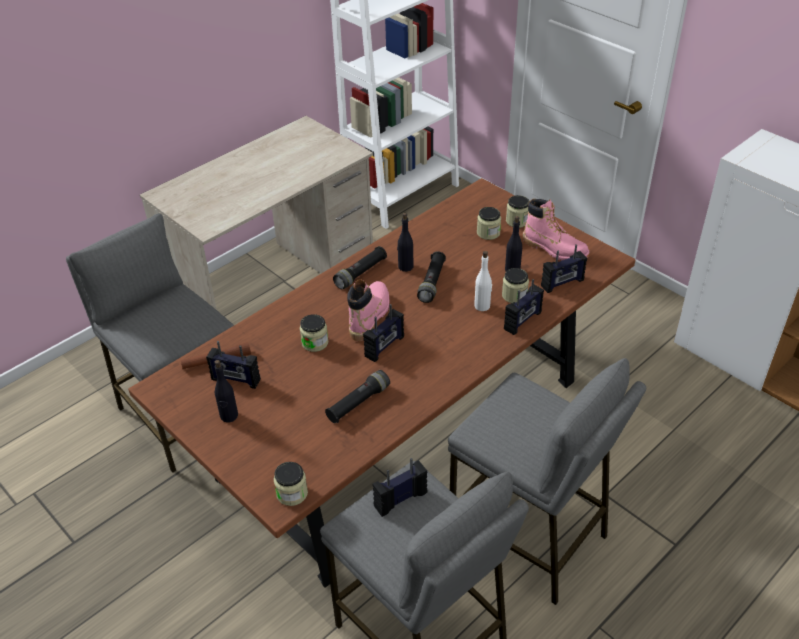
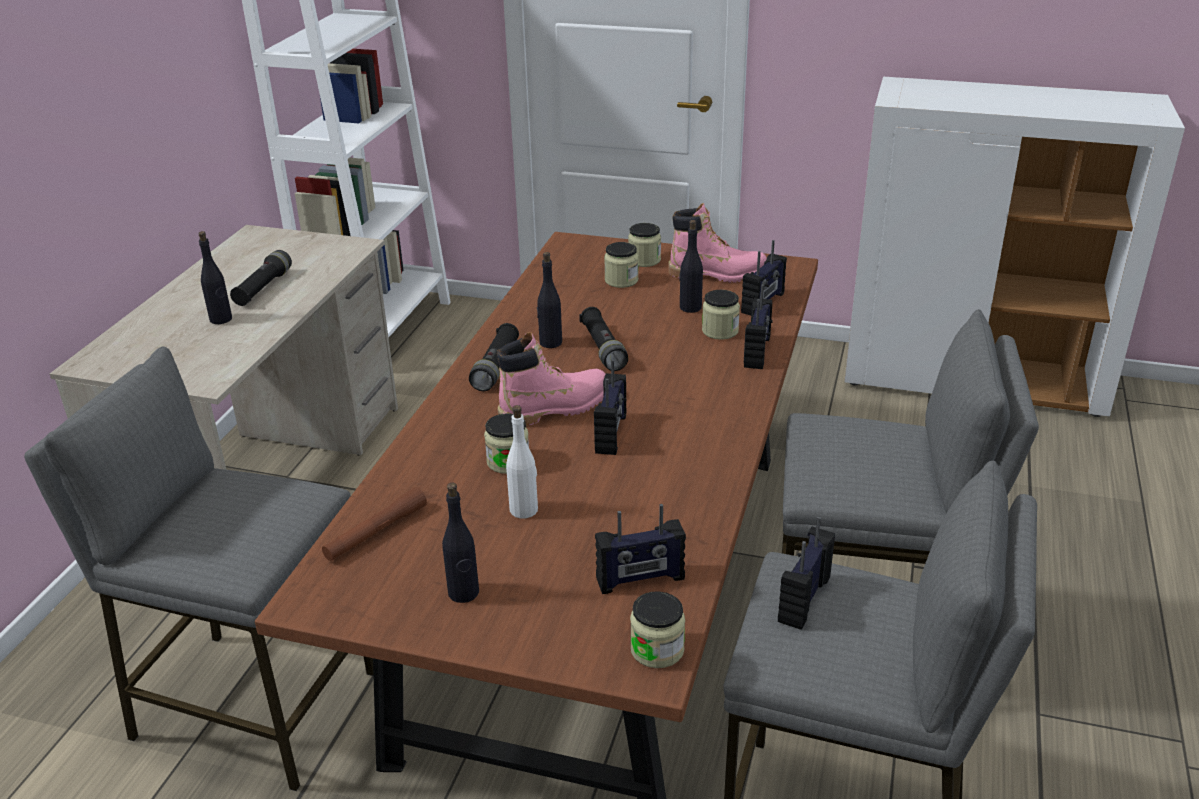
camera: 30 degrees left, 10 degrees down
(235, 380) = (430, 545): radio -> radio (640, 580)
(243, 185) = (221, 319): none -> black bottle
(358, 403) = (641, 507): black flashlight -> black flashlight (263, 288)
(369, 316) = (555, 408): pink boot -> pink boot turned 75 degrees clockwise
(482, 306) = (692, 352): white bottle -> white bottle (524, 510)

